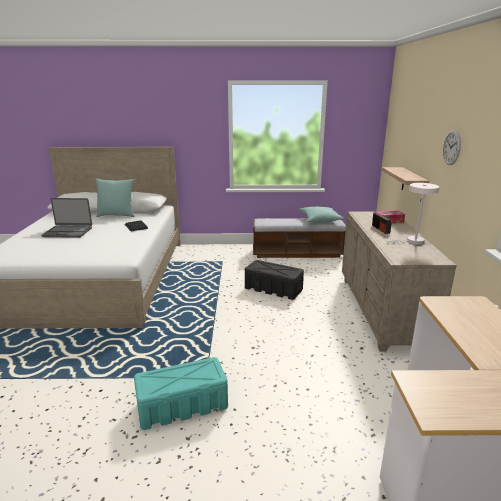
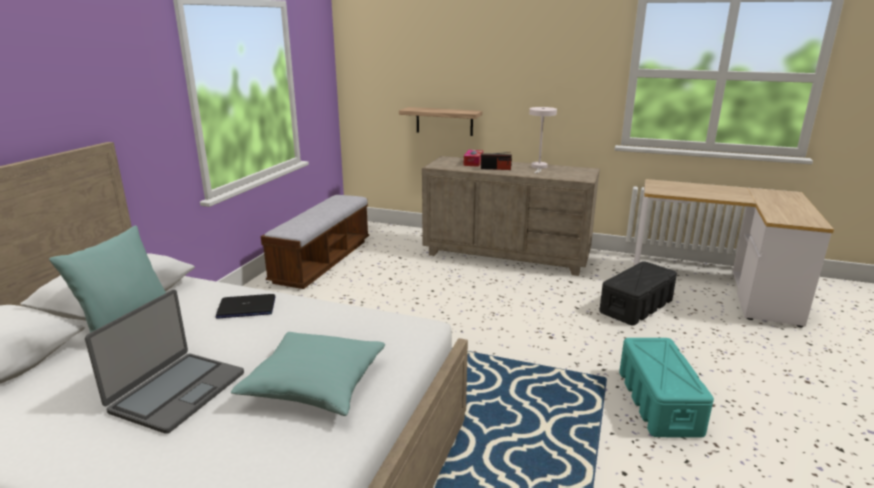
camera: 70 degrees left, 0 degrees up
(274, 289) = (415, 297): black storage box -> black storage box (636, 306)
(320, 220) = (334, 202): turquoise pillow -> turquoise pillow (315, 385)
(451, 147) = (519, 71): wall clock -> none

